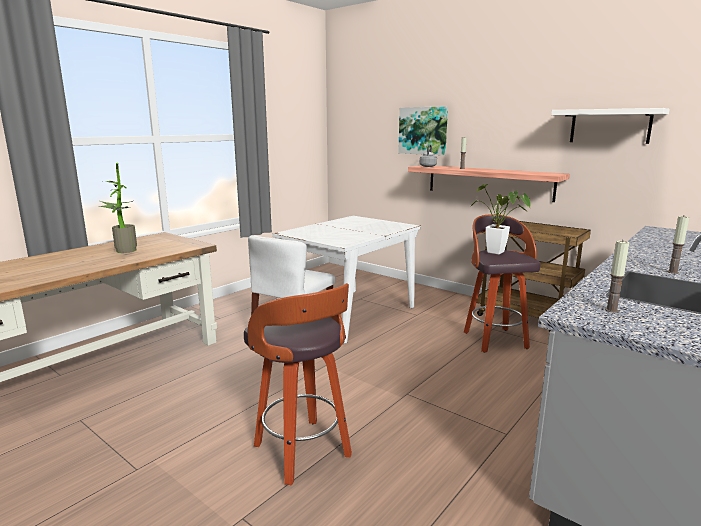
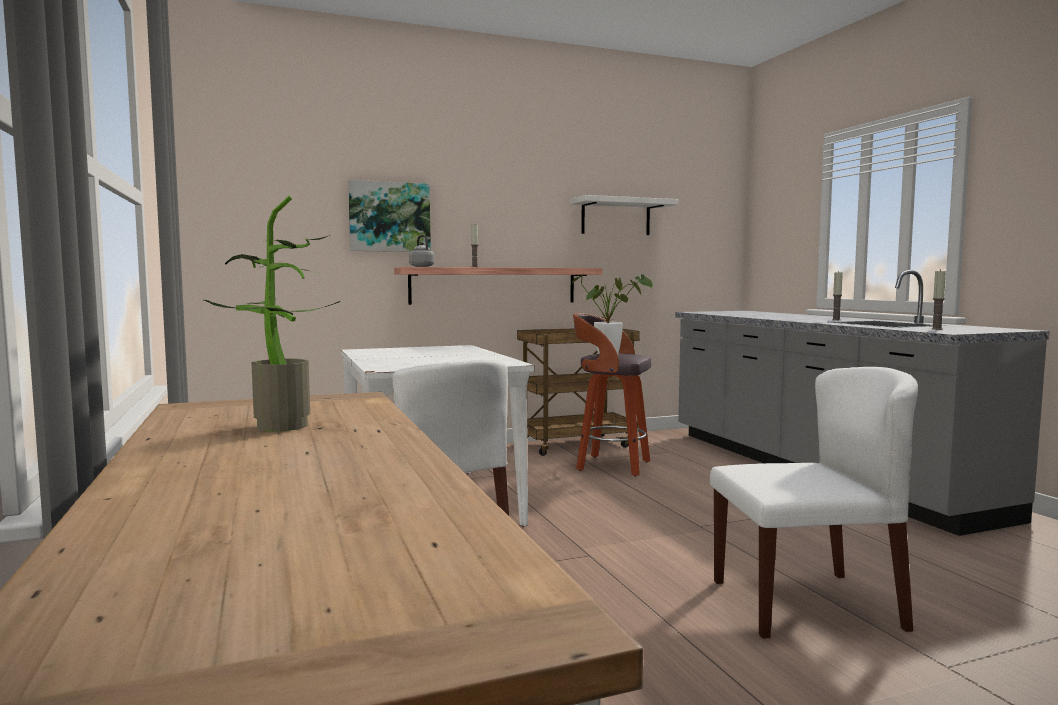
camera: 60 degrees left, 10 degrees down
(304, 452) = (806, 603): stool -> white chair

